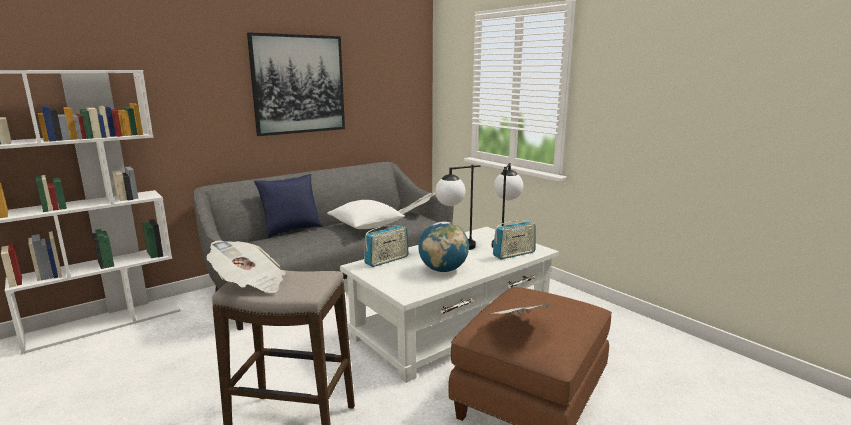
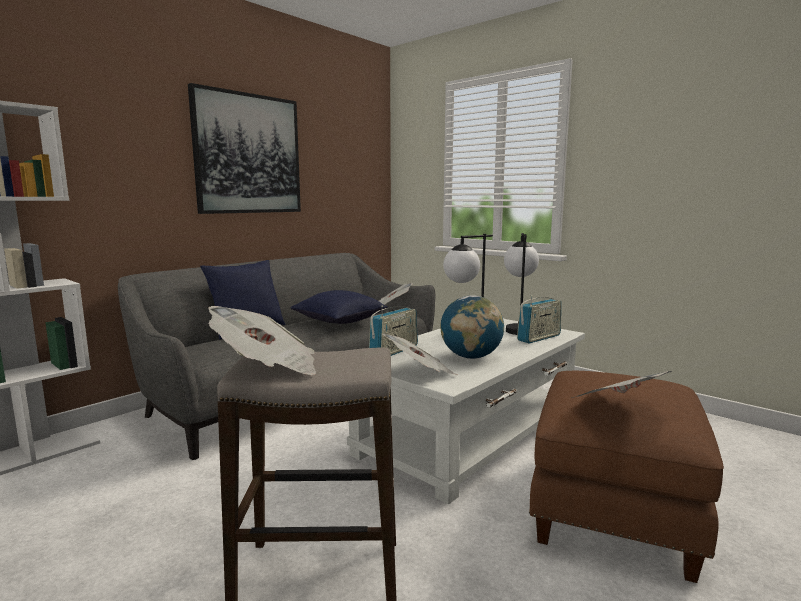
camera: 10 degrees left, 5 degrees down
(366, 226) = (340, 322): white pillow -> blue pillow
(393, 282) = (420, 373): none -> newspaper

